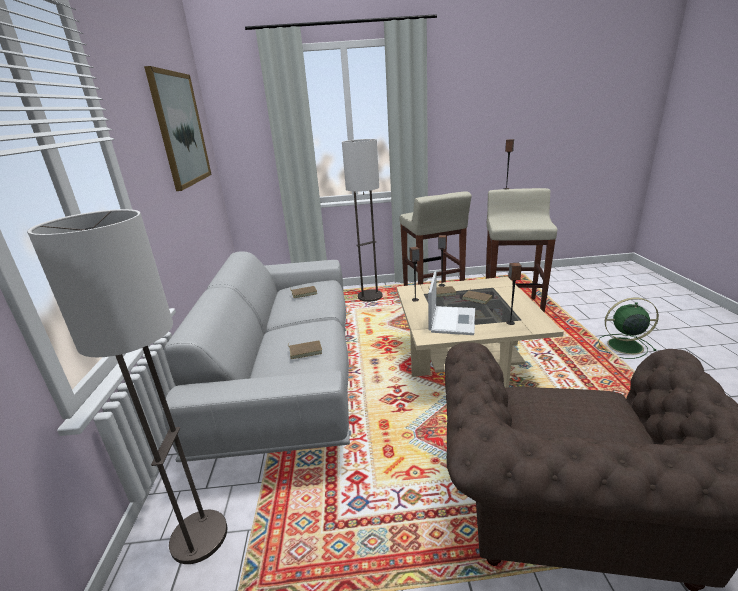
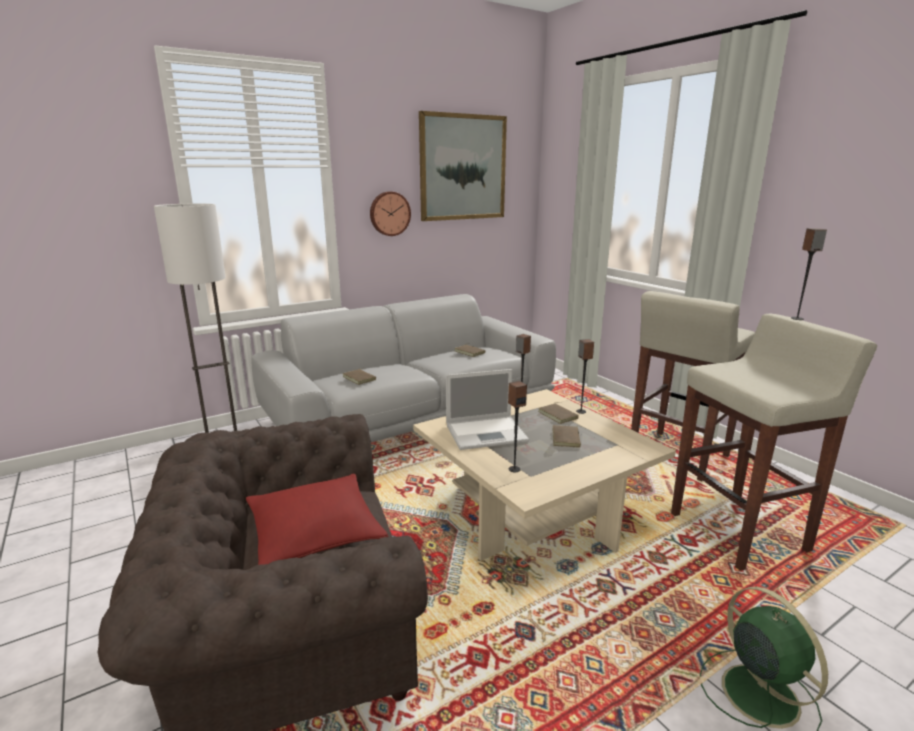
camera: 60 degrees right, 5 degrees down
(159, 188) = (389, 213): none -> wall clock
(370, 296) = (613, 415): floor lamp -> none
(581, 415) = (314, 532): none -> red pillow

